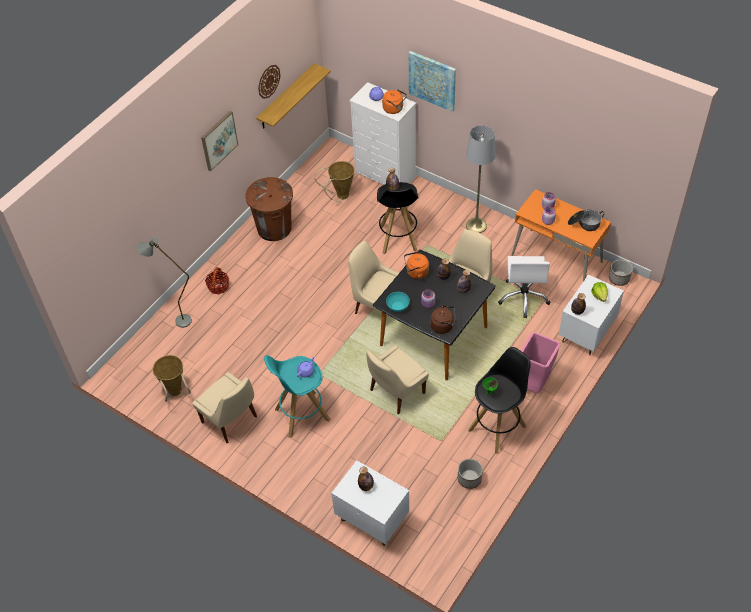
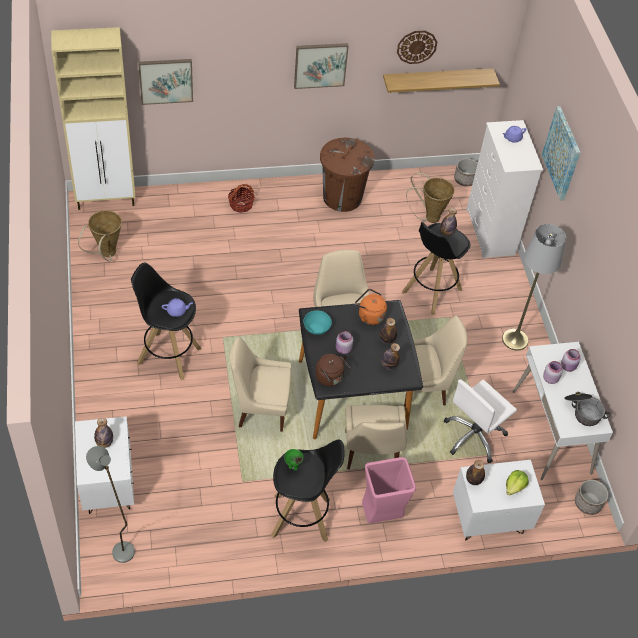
camera: 40 degrees right, 0 degrees up
(125, 360) = (106, 199): none -> beige cabinet
(130, 231) = (166, 80): none -> picture
(177, 321) = (178, 203): grey floor lamp -> grey floor lamp (119, 546)
(231, 420) = (115, 310): beige chair -> beige chair (371, 453)
(301, 415) = (168, 355): turquoise stool -> black stool
(394, 109) = (515, 159): orange kettle -> none
(469, 479) = (223, 533): planter -> planter (465, 179)
(557, 258) = (551, 432): orange desk -> white desk

